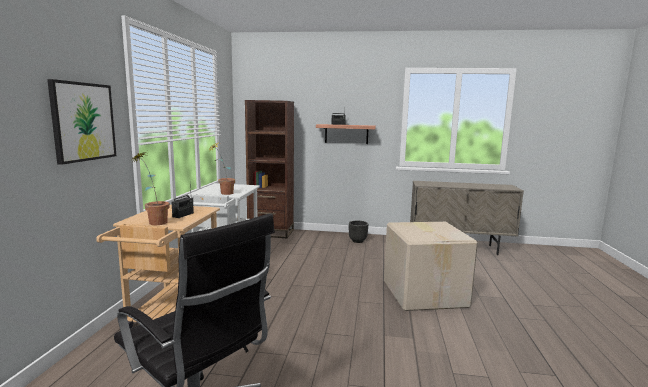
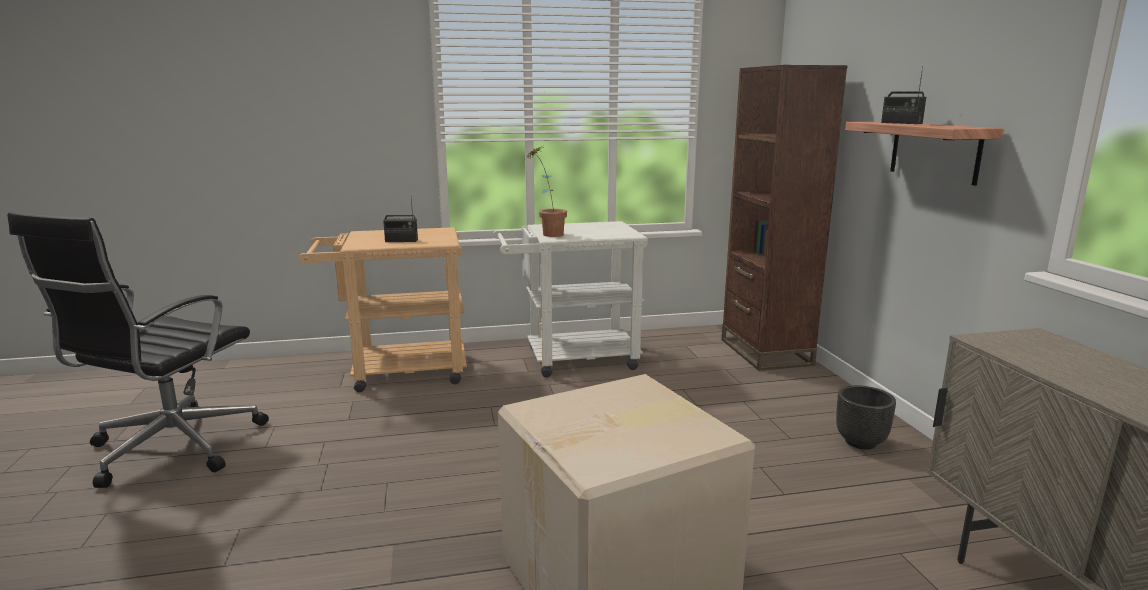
camera: 70 degrees right, 5 degrees up
(83, 121) = (344, 109): picture -> none
(153, 222) = (356, 238): potted plant -> none

